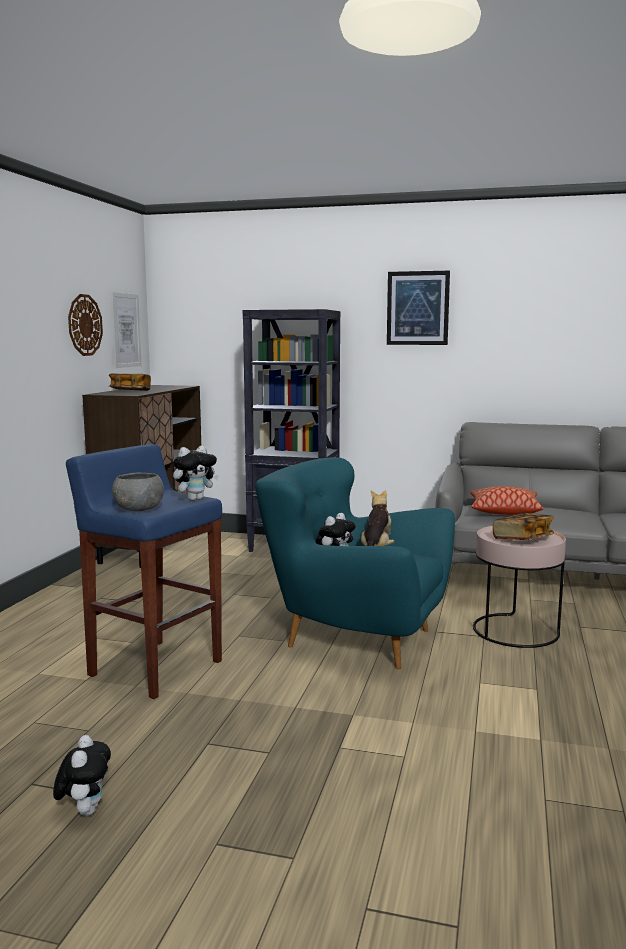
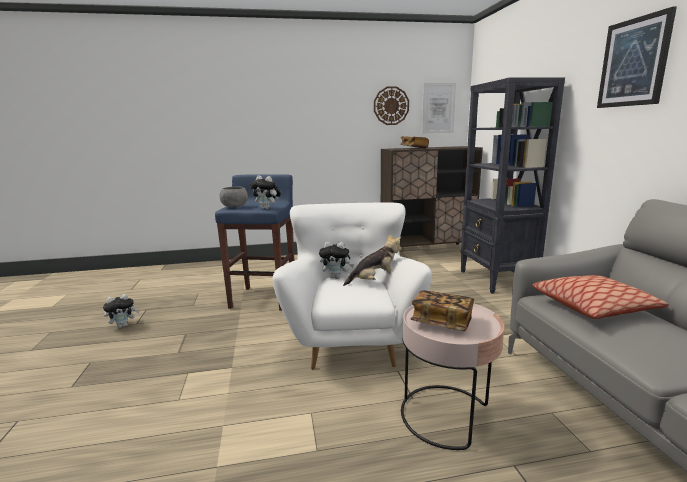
camera: 65 degrees right, 5 degrees up
(355, 638) = (351, 340): turquoise armchair -> white armchair

